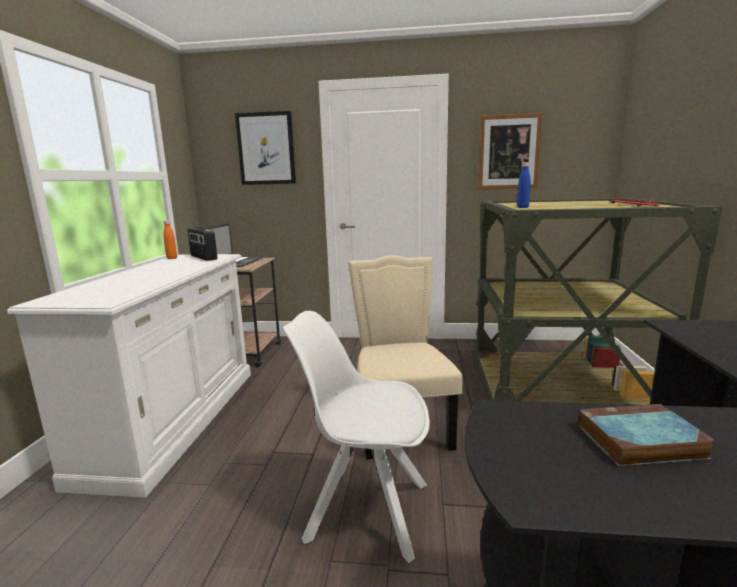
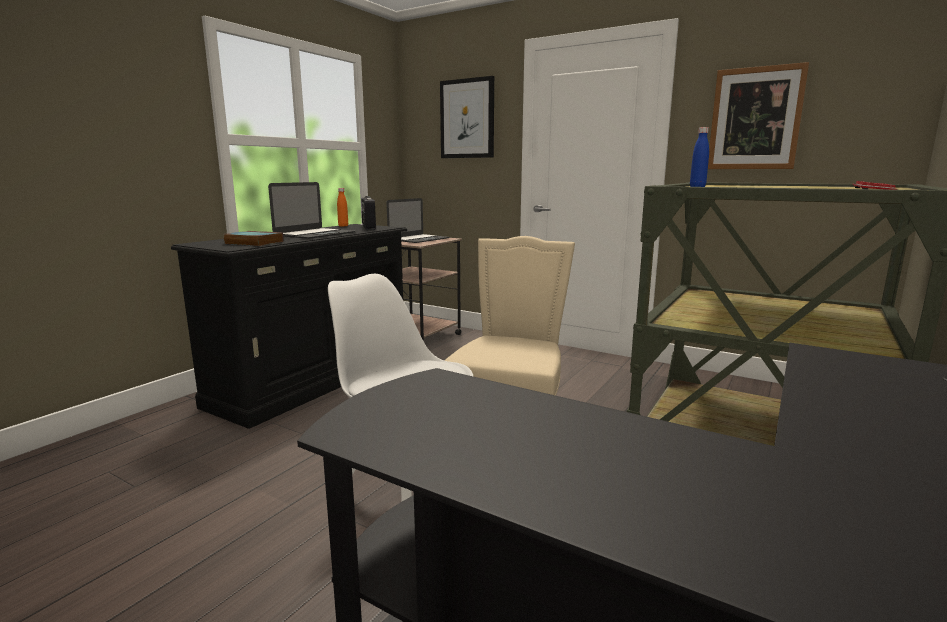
camera: 25 degrees right, 0 degrees up
(164, 272) = (315, 234): none -> laptop
(175, 419) = (316, 379): white cabinet -> black cabinet
(638, 441) = (520, 425): book -> book (253, 242)

